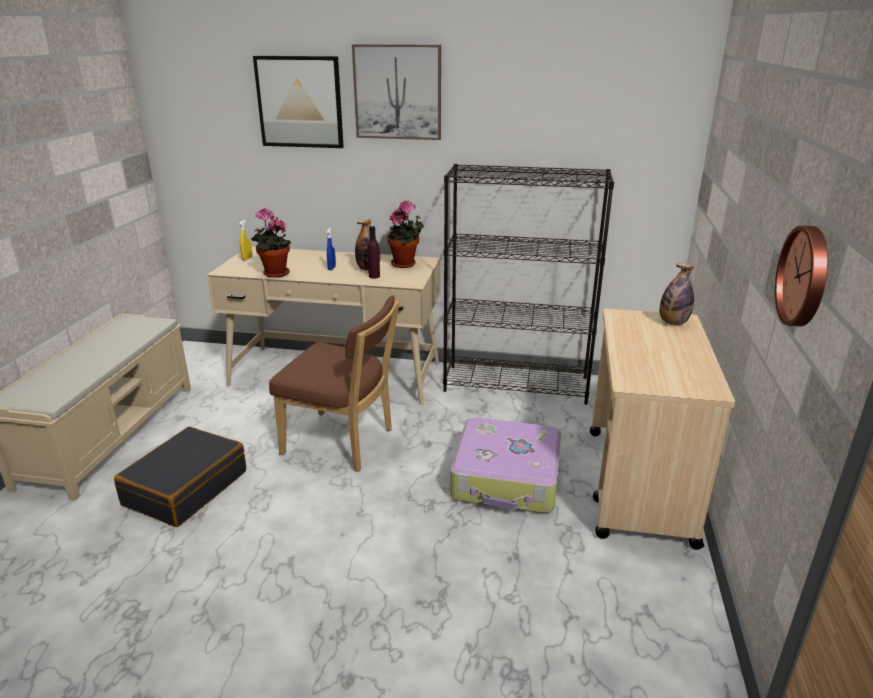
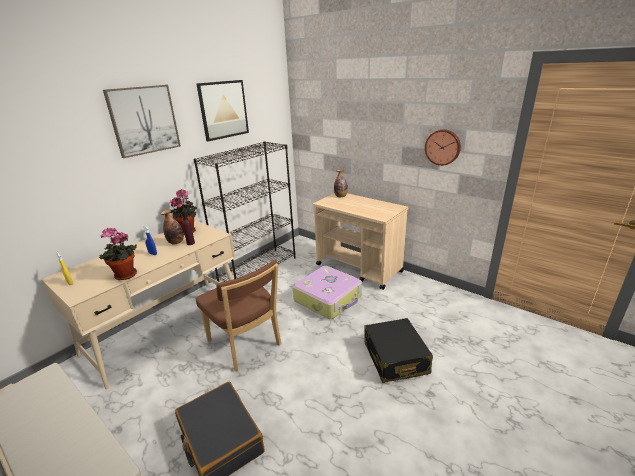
camera: 60 degrees left, 0 degrees up
(299, 102) = (64, 141): picture -> picture (223, 110)
(343, 443) = (246, 345): brown chair -> brown chair turned 90 degrees clockwise
(410, 608) = (395, 358): none -> black suitcase

